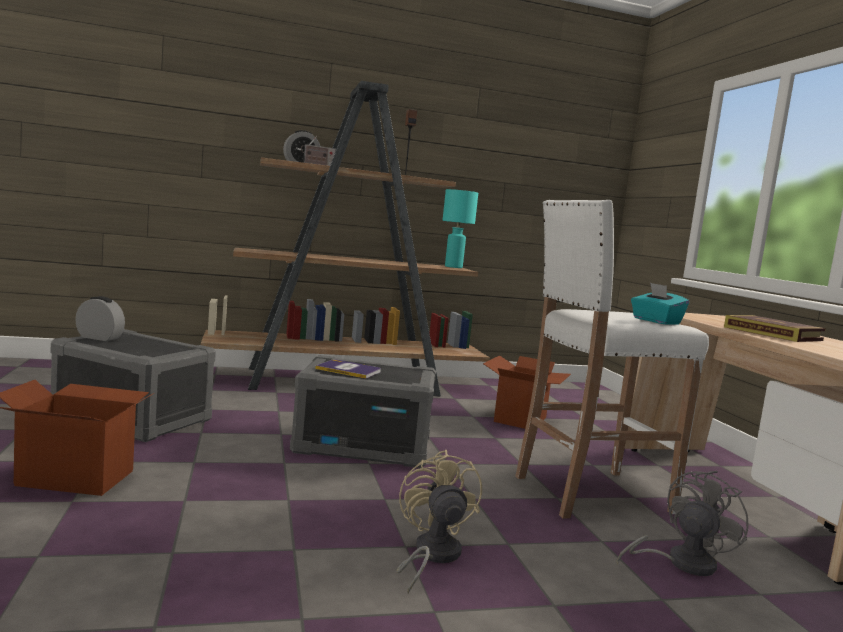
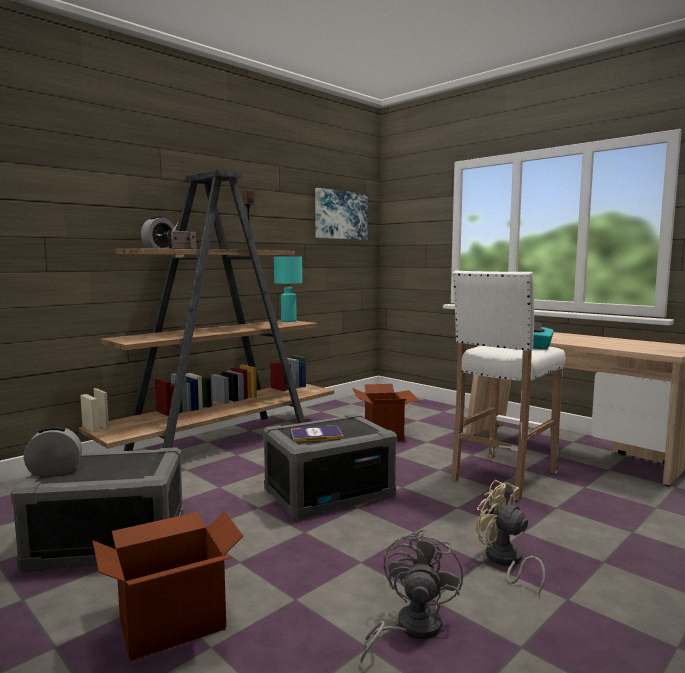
camera: 30 degrees left, 0 degrees up
(564, 152) = (340, 215): none -> picture
(680, 563) = (605, 505): grey fan -> grey fan (410, 628)
(772, 333) = (579, 340): book -> none

